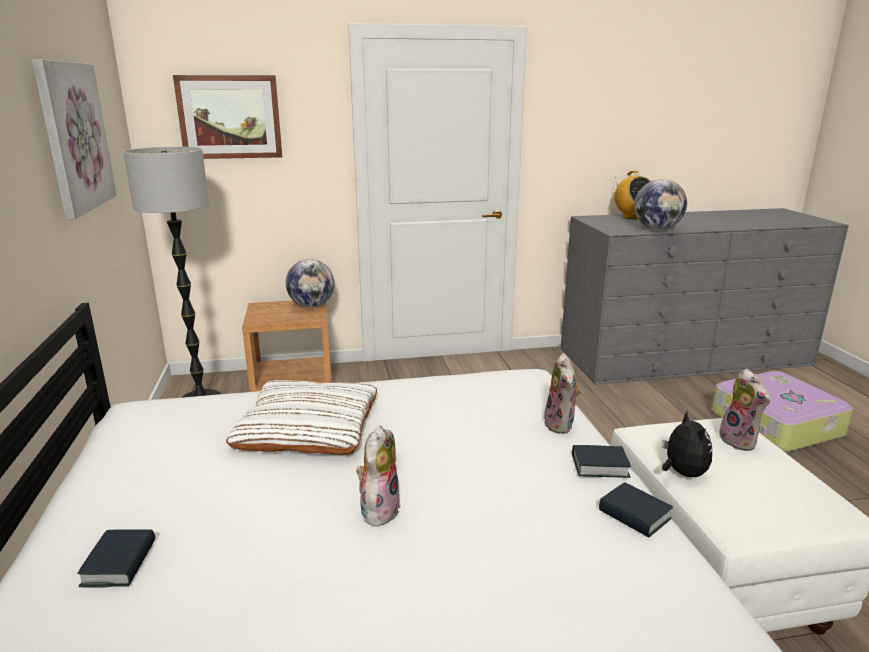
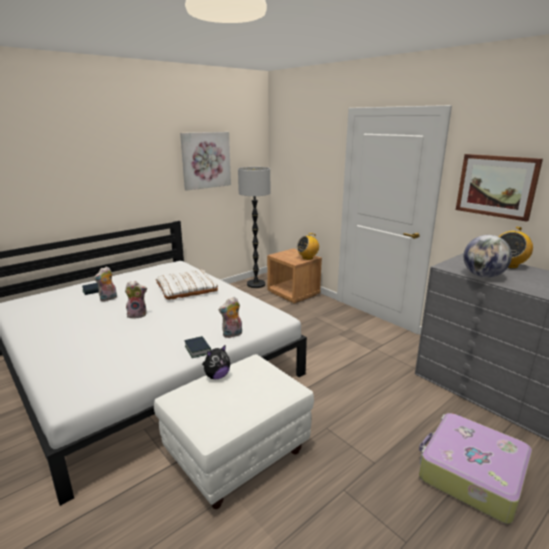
camera: 60 degrees right, 0 degrees up
(230, 117) = (298, 155): picture -> picture (496, 186)
(312, 306) = (307, 258): globe -> radio
(634, 515) = (162, 364): book -> none
(740, 441) = (269, 391): plush toy -> plush toy (108, 299)

